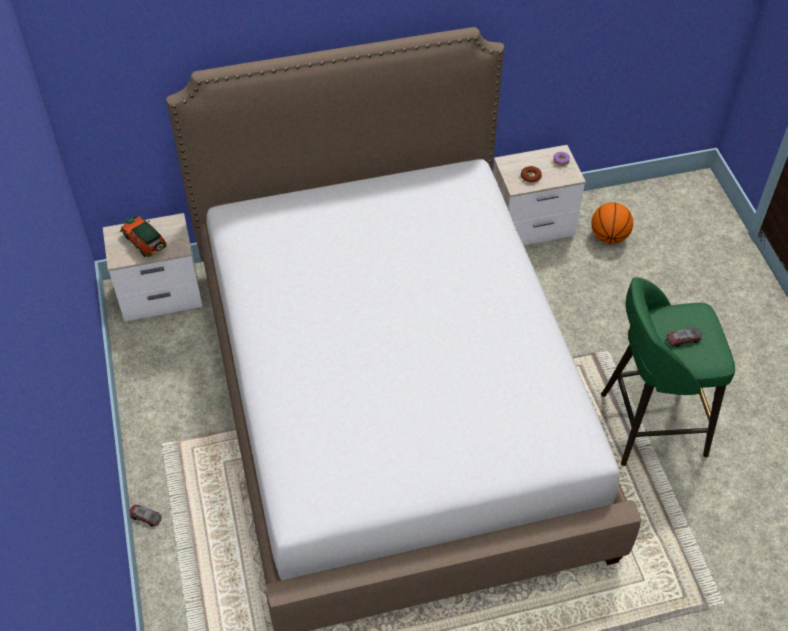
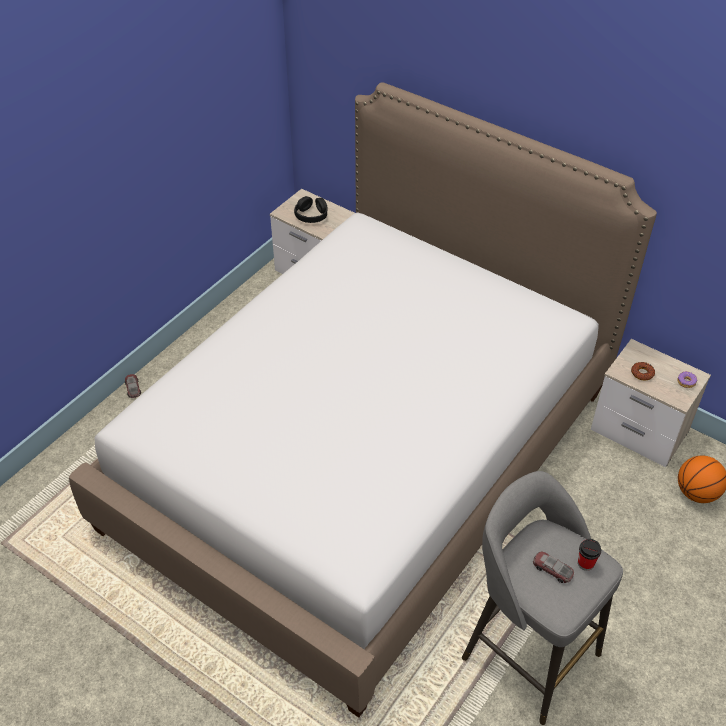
camera: 50 degrees right, 5 degrees down
(145, 243) = (311, 215): toy car -> black headphones
(649, 424) = (527, 653): green stool -> grey stool
(692, 318) = (585, 563): none -> cup

